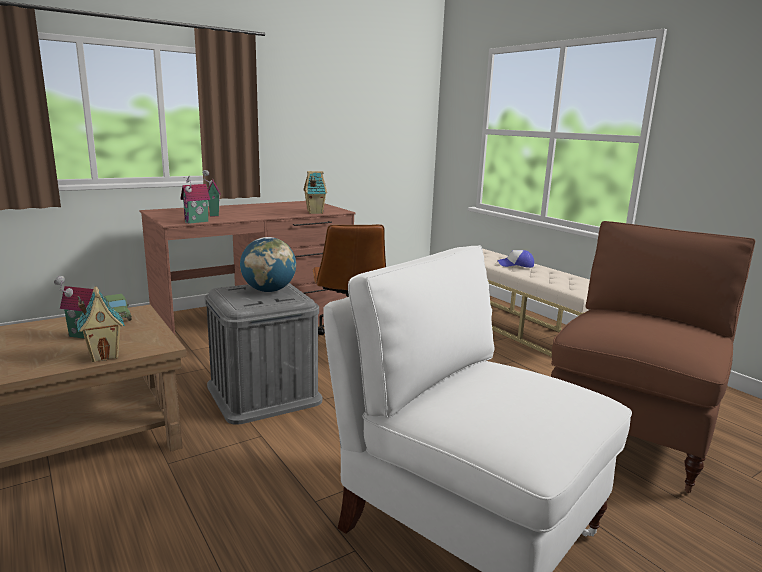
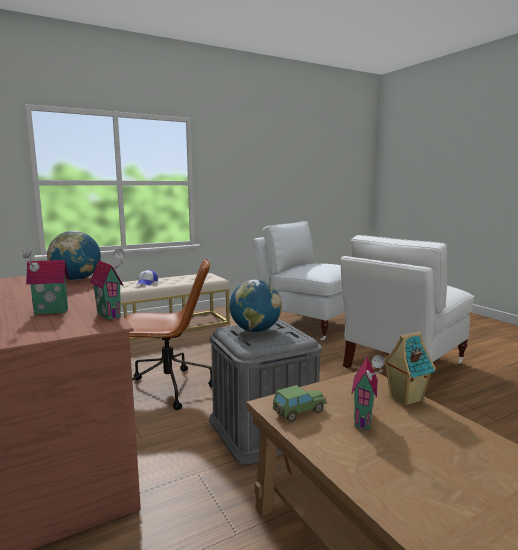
camera: 85 degrees left, 5 degrees down
(314, 212) = (76, 279): toy house -> globe
(630, 433) = (306, 324): brown chair -> white chair

